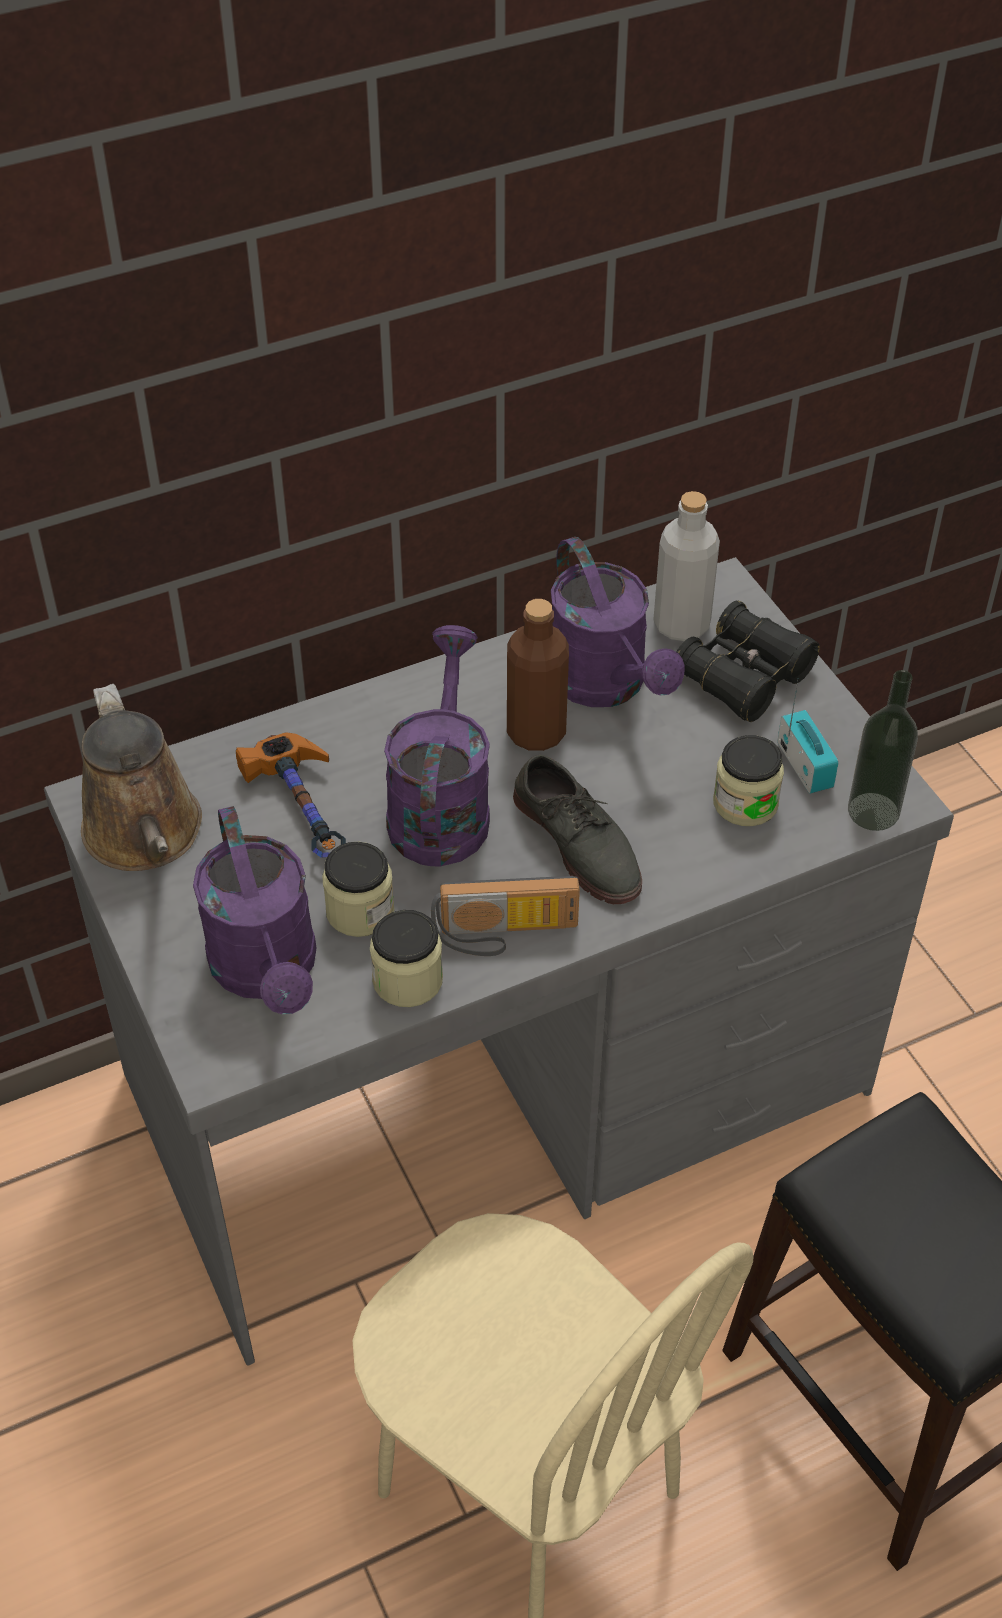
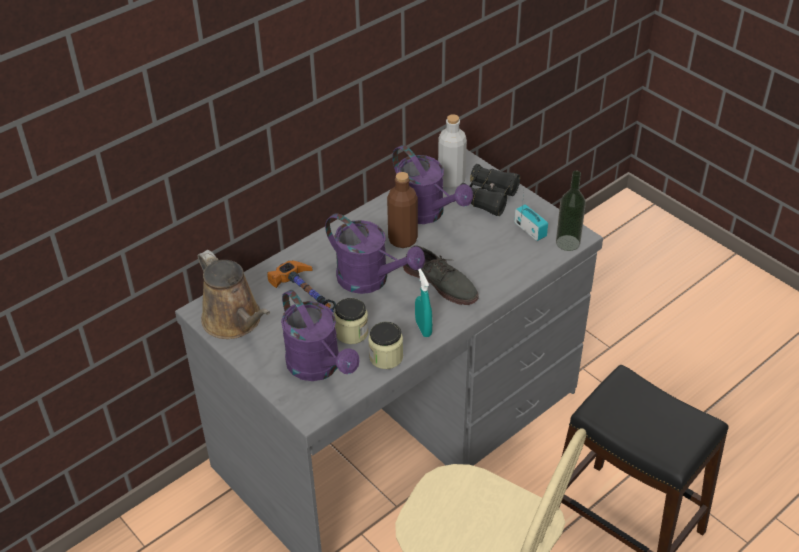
camera: 15 degrees left, 5 degrees down
(440, 806) = (371, 280): purple watering can -> purple watering can turned 135 degrees clockwise
(505, 935) = (423, 328): radio -> turquoise spray bottle
(745, 803) = (510, 251): jar -> none

